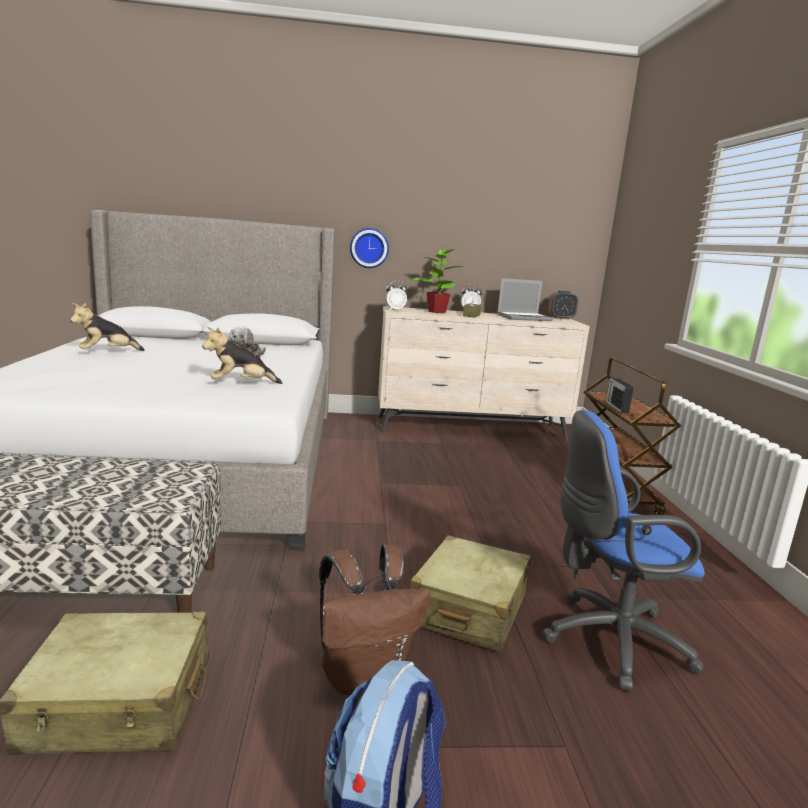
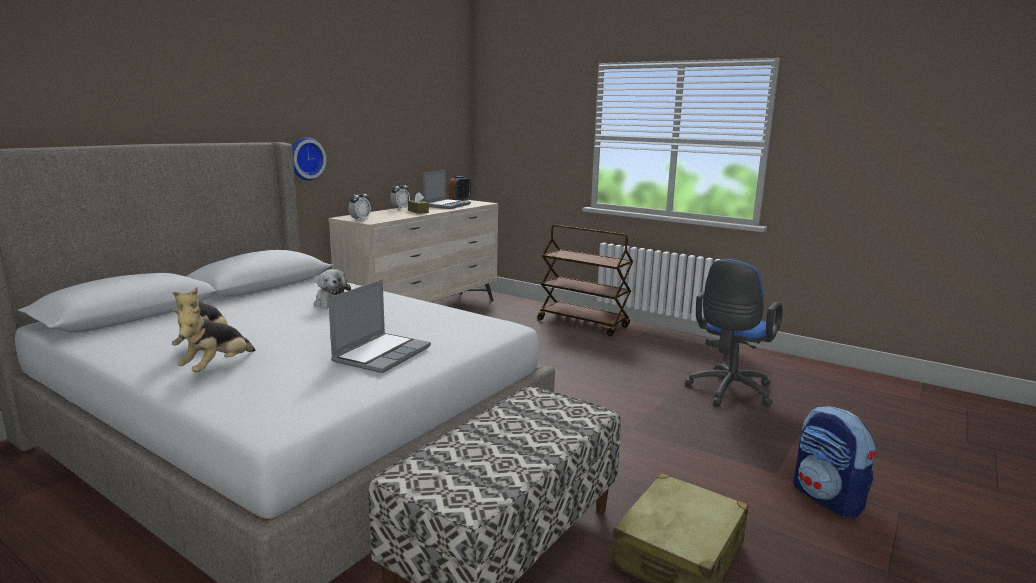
camera: 50 degrees left, 0 degrees up
(136, 385) = (382, 354): none -> laptop
(241, 384) = (427, 322): plush toy -> plush toy (218, 367)
(364, 675) = (709, 464): brown backpack -> none
(436, 311) = (385, 214): potted plant -> none
(468, 609) = (670, 413): beige suitcase -> none
(616, 407) = (587, 260): radio -> none

